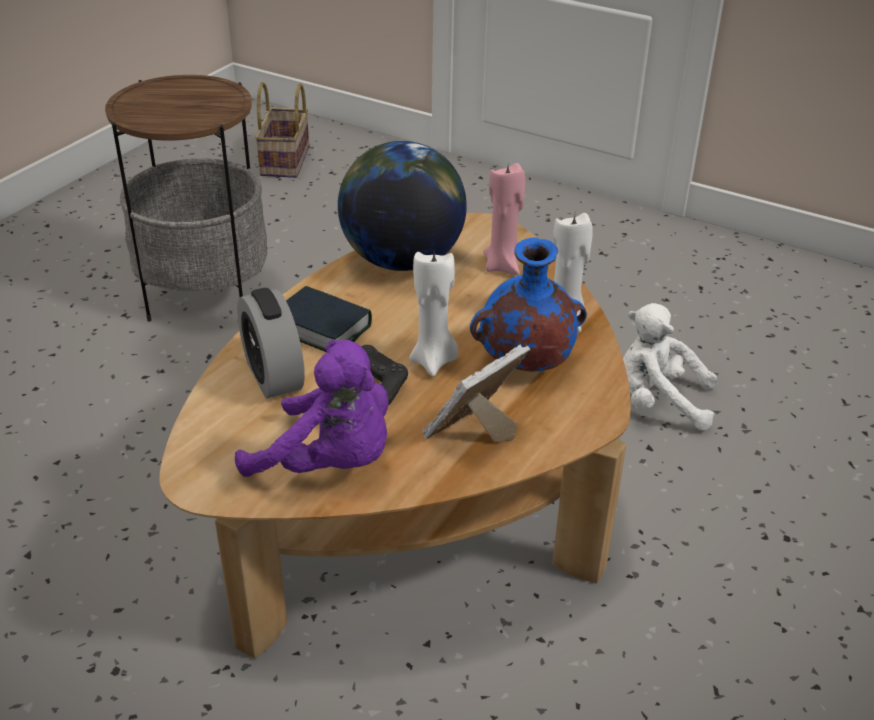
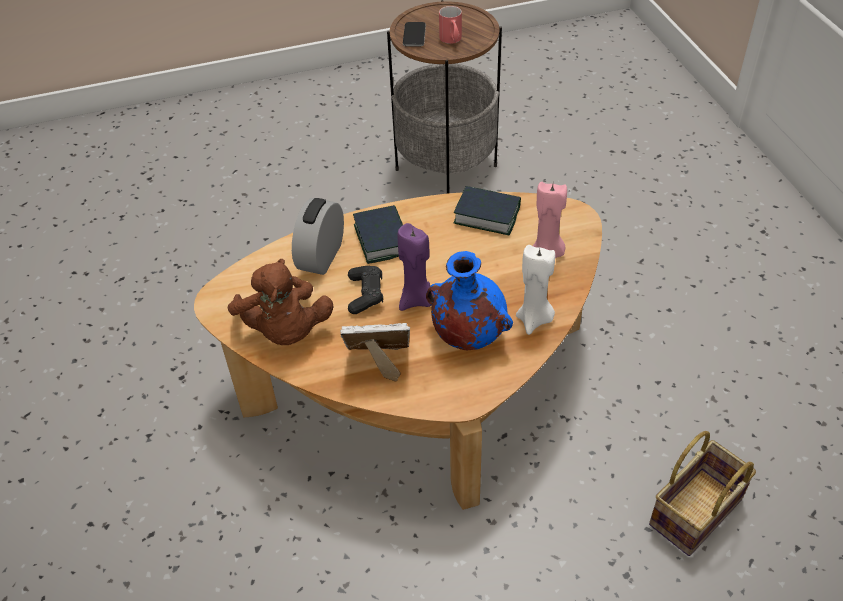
camera: 45 degrees right, 10 degrees up
(151, 117) = (414, 35): none -> phone
(202, 109) = (452, 41): none -> red mug
(286, 162) = (603, 84): basket -> basket (695, 515)
(329, 464) = (285, 331): purple plush toy -> brown plush toy
(402, 260) = (487, 215): globe -> book
(434, 361) = (417, 300): white candle -> purple candle
(657, 402) = (656, 418): white plush toy -> none

